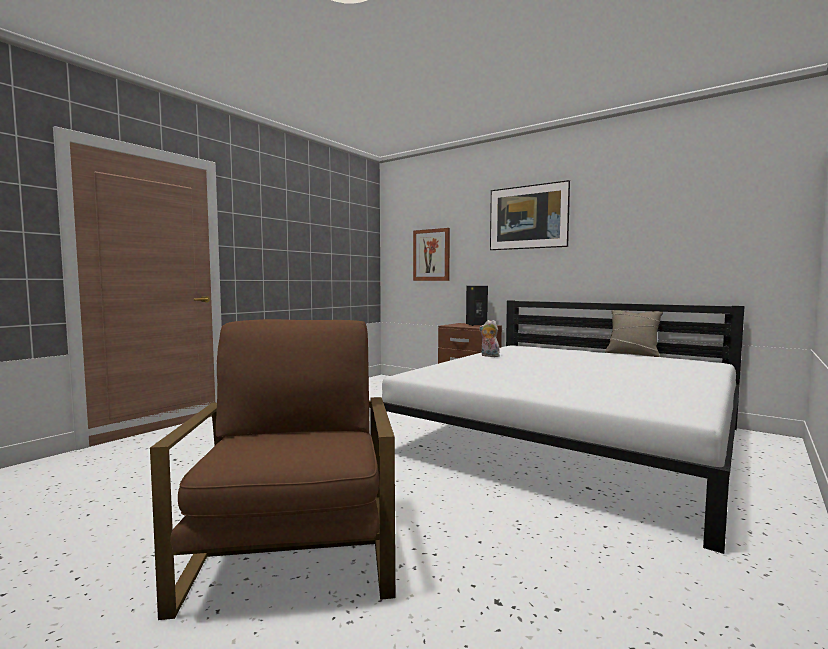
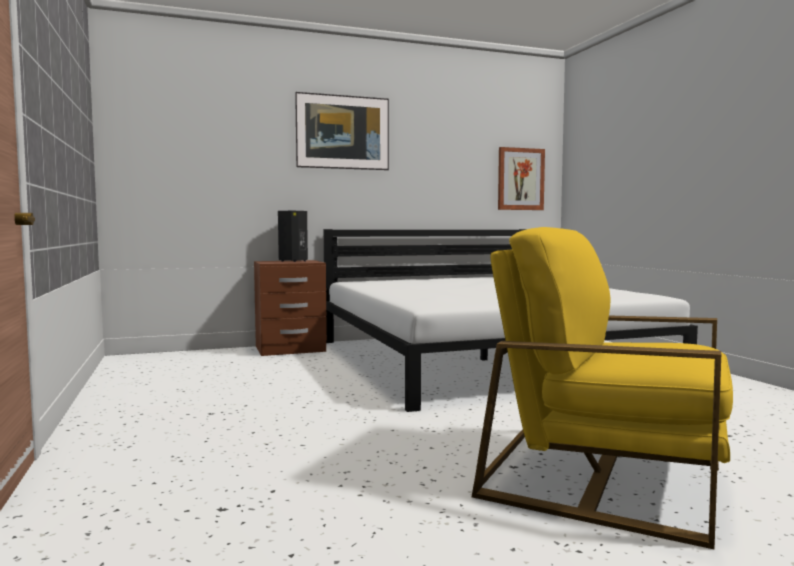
camera: 55 degrees left, 0 degrees up
(295, 548) = (605, 476): brown armchair -> yellow armchair
(431, 255) = (203, 167): picture -> picture (520, 179)
(489, 356) = (385, 289): plush toy -> none
(632, 354) = (456, 277): beige pillow -> none

